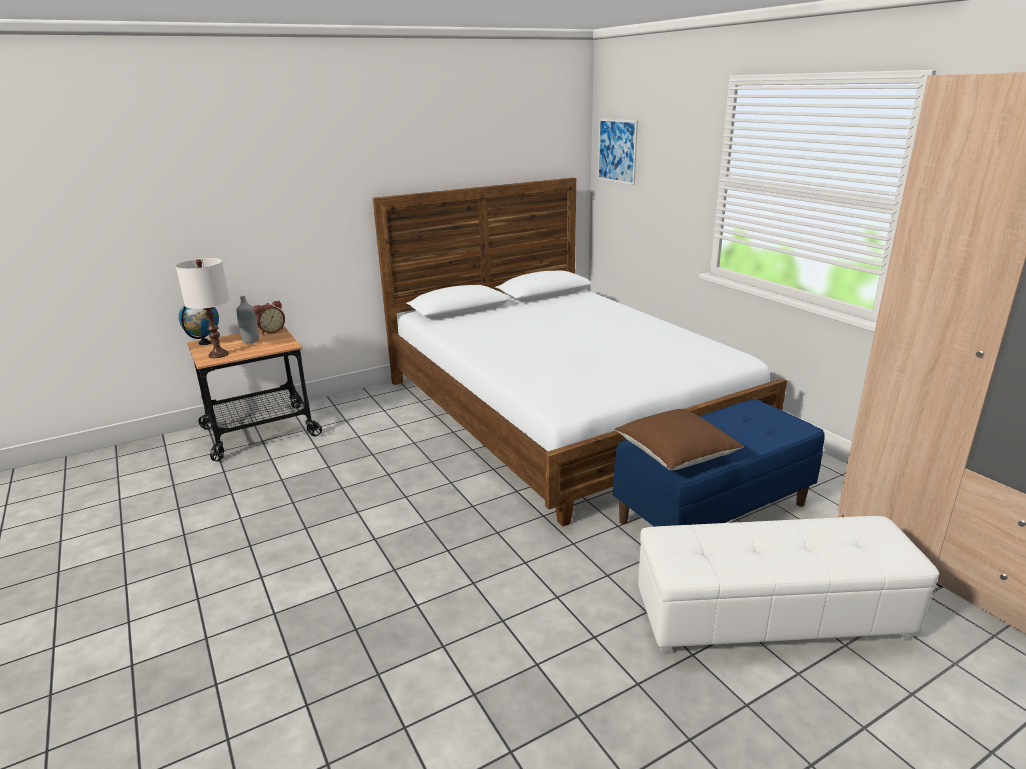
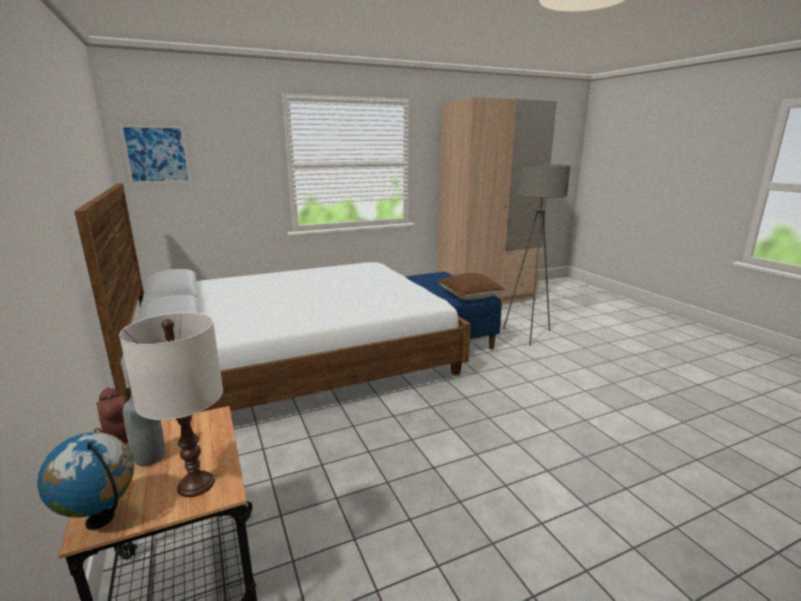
camera: 85 degrees left, 5 degrees down
(771, 616) = (528, 334): white ottoman -> grey floor lamp

